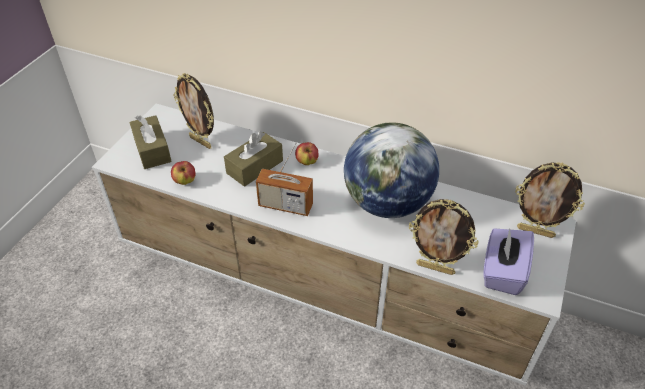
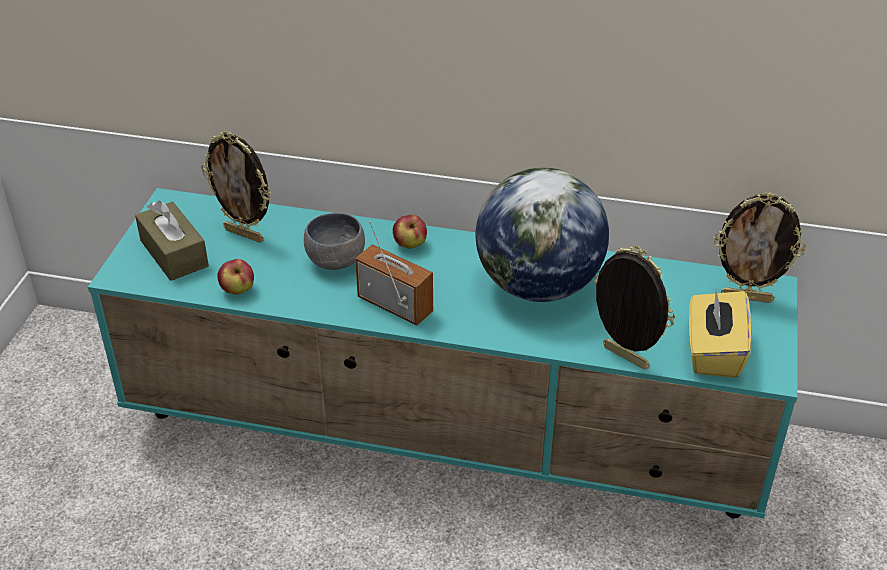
camera: 10 degrees left, 5 degrees down
(255, 167) = (335, 259): brown tissue box -> grey bowl
(285, 205) = (395, 305): radio -> radio turned 150 degrees counterclockwise
(324, 286) = (447, 436): white tv stand -> turquoise tv stand
(435, 268) = (623, 358): picture frame -> picture frame turned 150 degrees counterclockwise
(502, 272) = (713, 352): purple tissue box -> yellow tissue box

